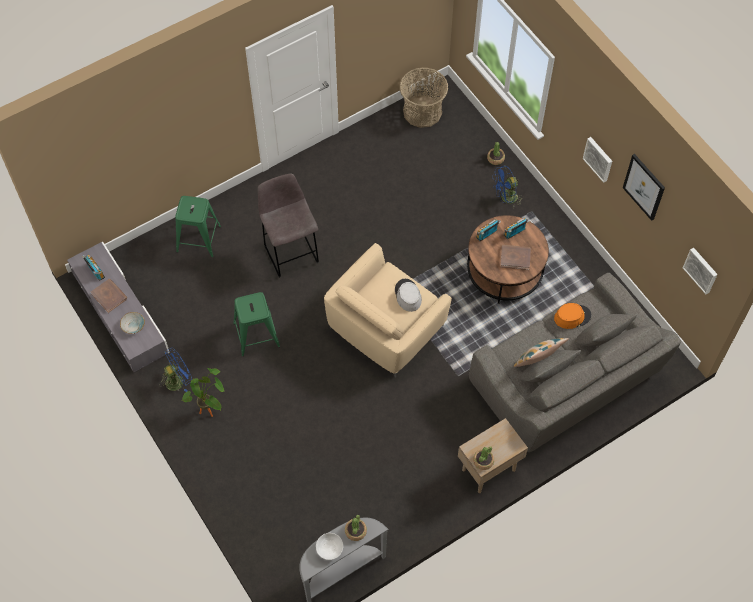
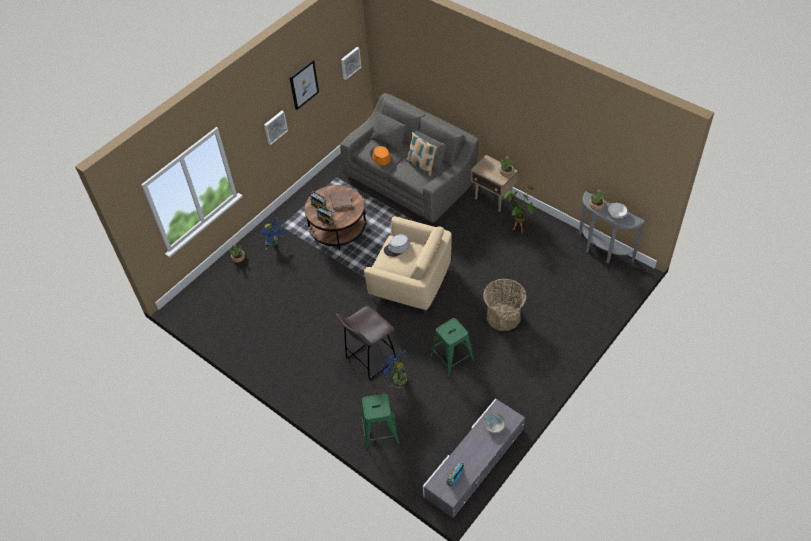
camera: 105 degrees left, 10 degrees down
(109, 296) = (474, 456): brown book -> none
(178, 380) = (514, 396): blue fan -> blue fan (396, 377)
(211, 411) = (529, 364): potted plant -> potted plant (517, 227)
(422, 111) = (202, 315): basket -> basket (503, 316)

